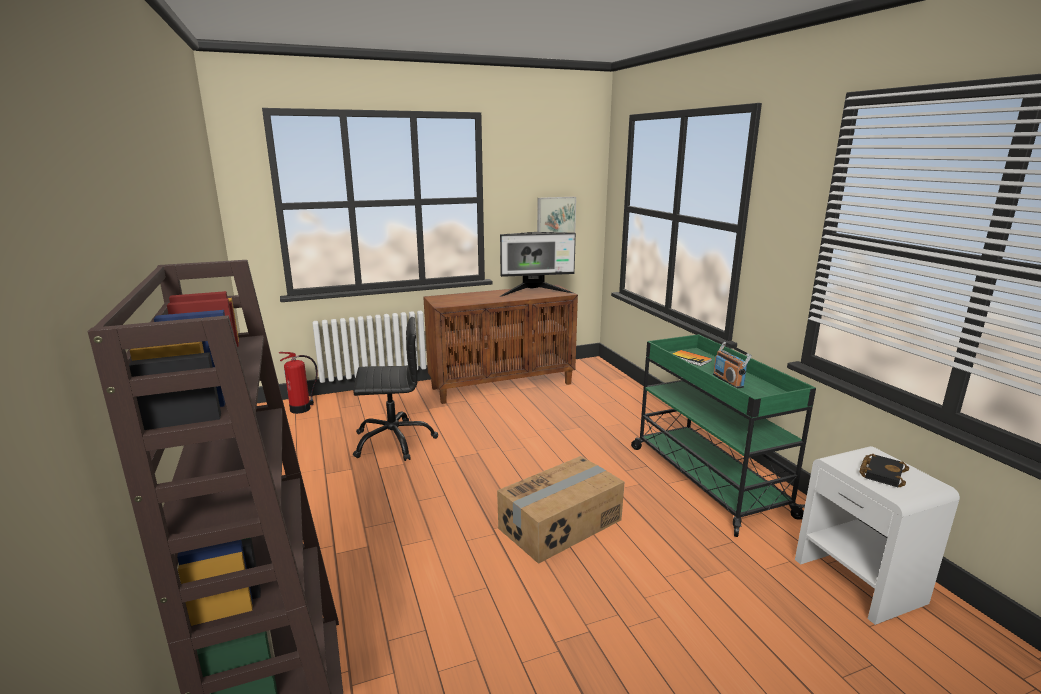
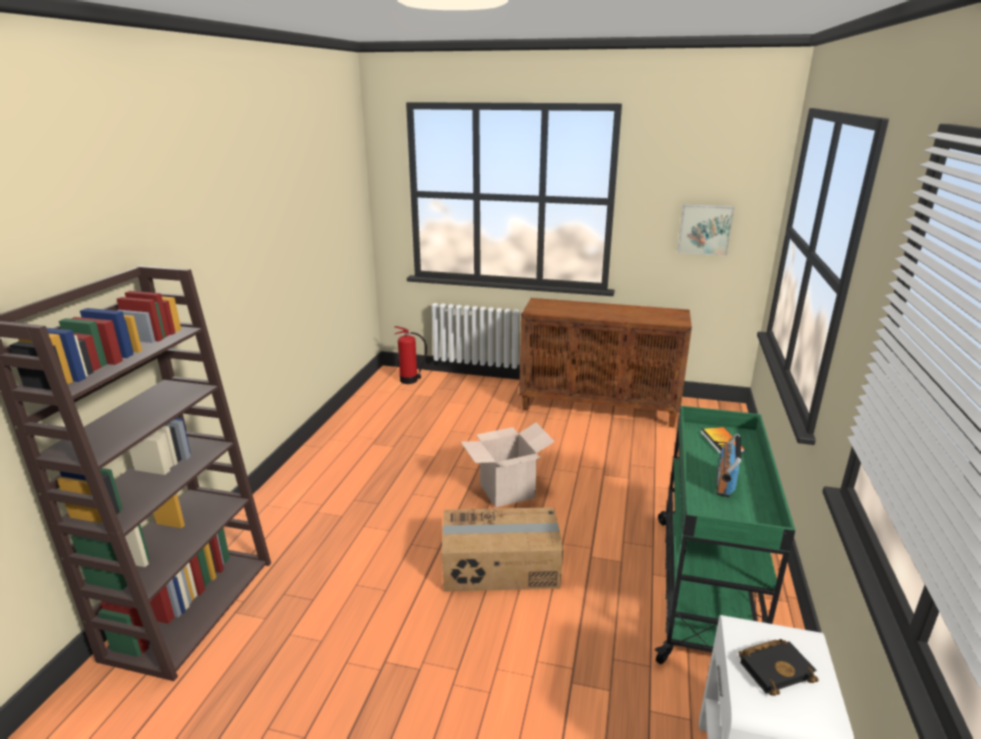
camera: 35 degrees right, 5 degrees up
(393, 441) = (447, 433): black office chair -> none
(500, 468) = (507, 491): none -> cardboard box
(535, 292) = (647, 315): monitor -> none

